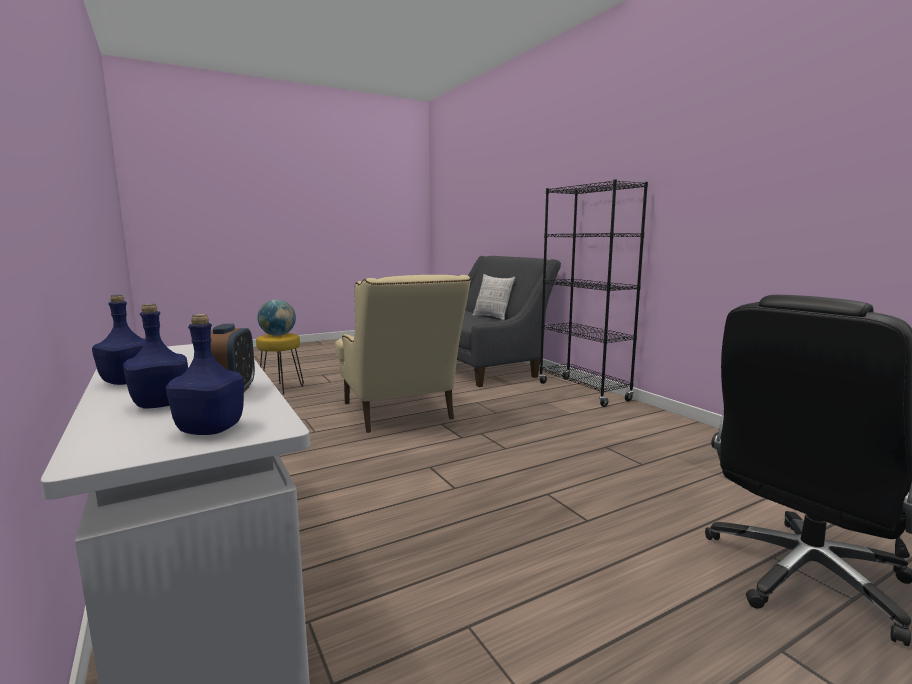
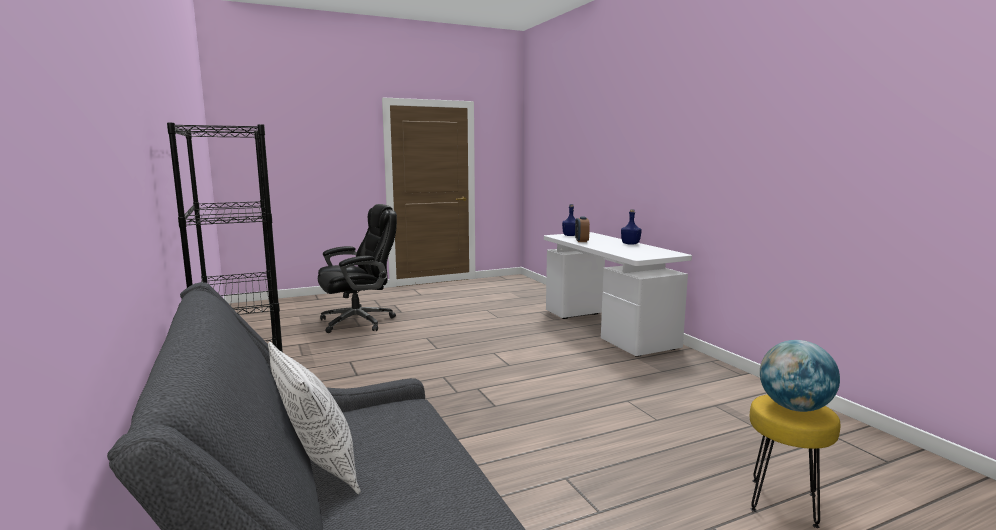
camera: 175 degrees left, 0 degrees up
(162, 404) = (598, 239): blue bottle -> none
(401, 415) = (542, 421): beige armchair -> none

